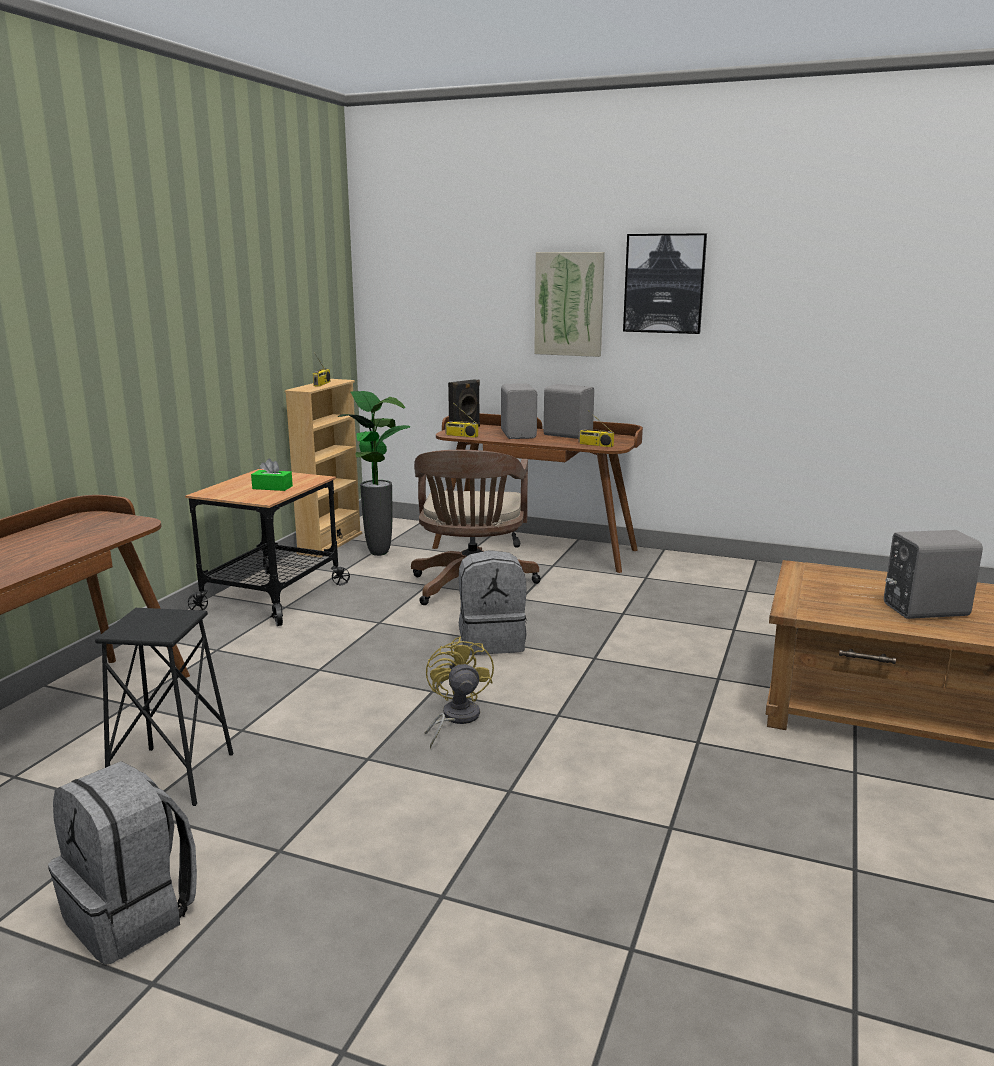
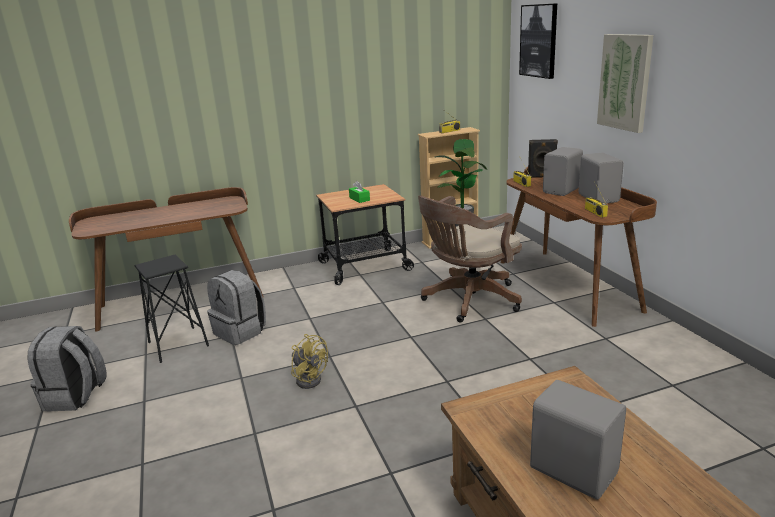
camera: 50 degrees right, 5 degrees up
(455, 718) = (309, 378): yellow fan -> yellow fan turned 90 degrees clockwise
(492, 641) = (413, 341): grey backpack -> grey backpack (241, 331)
(664, 283) = (696, 68): picture -> picture (539, 41)

